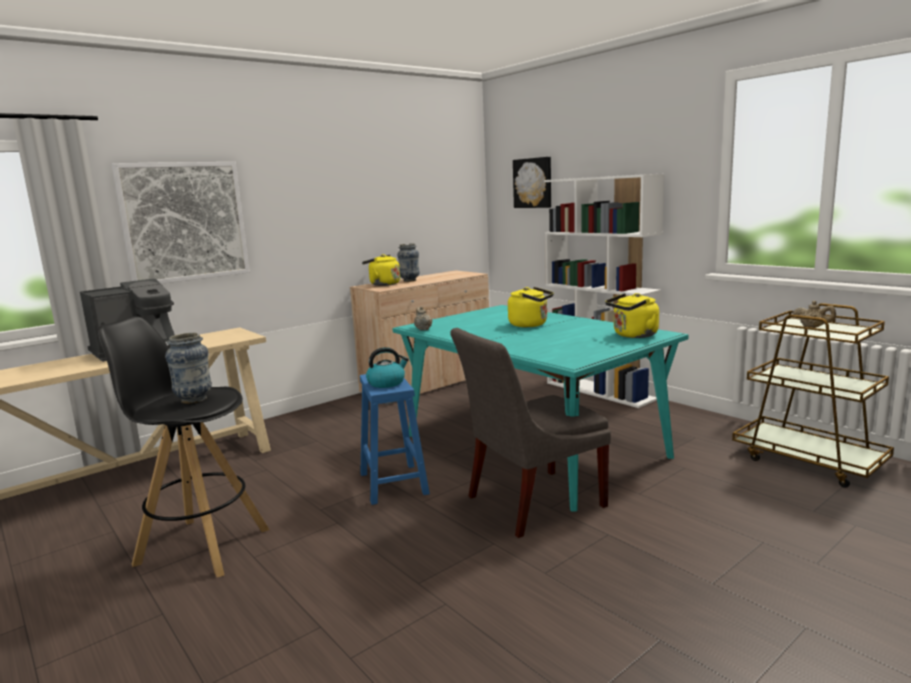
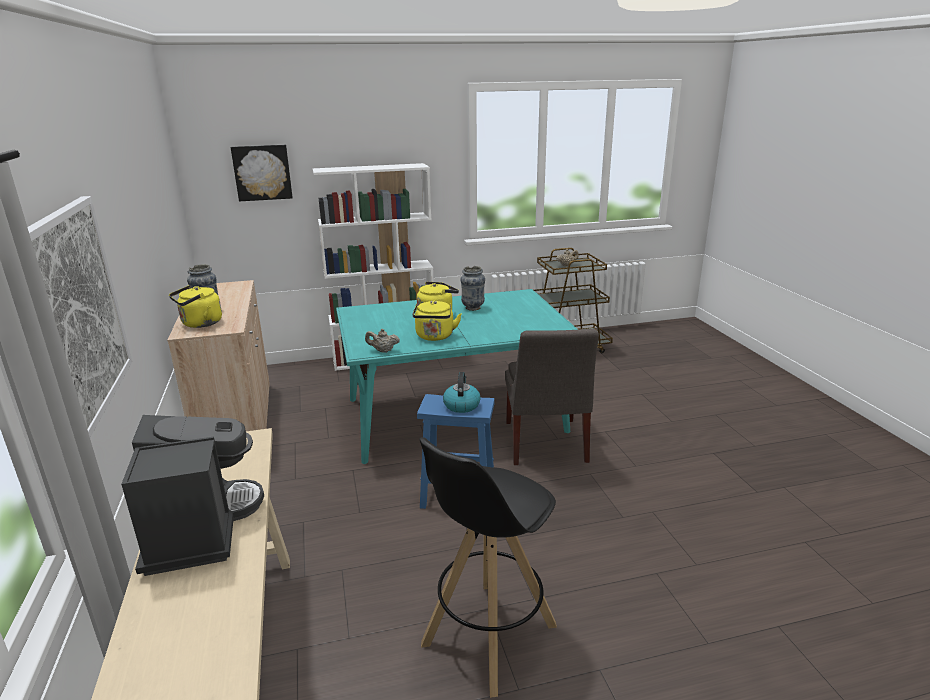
camera: 65 degrees left, 10 degrees up
(194, 399) = (499, 489): vase -> vase (473, 308)
(633, 335) = (518, 300): yellow kettle -> yellow kettle (435, 337)

